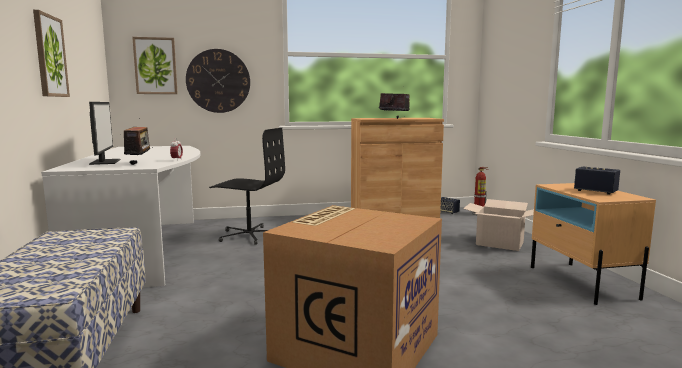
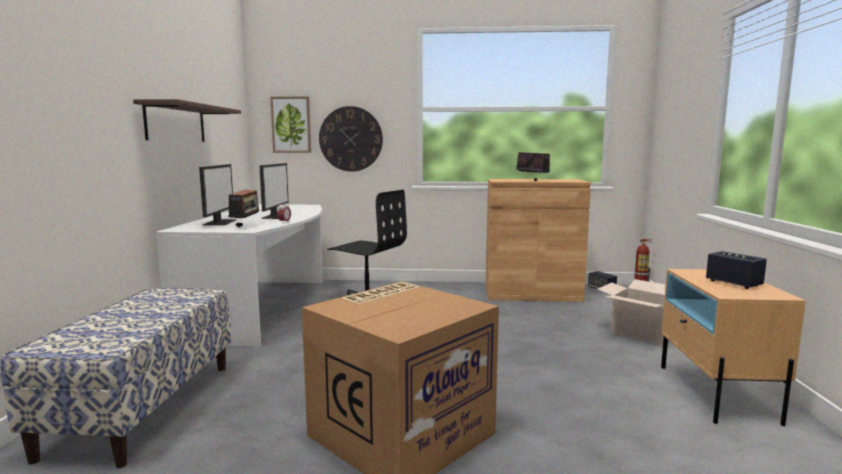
camera: 15 degrees right, 0 degrees up
(50, 56) = (176, 123): picture -> shelf
(159, 155) = (276, 216): none -> monitor

